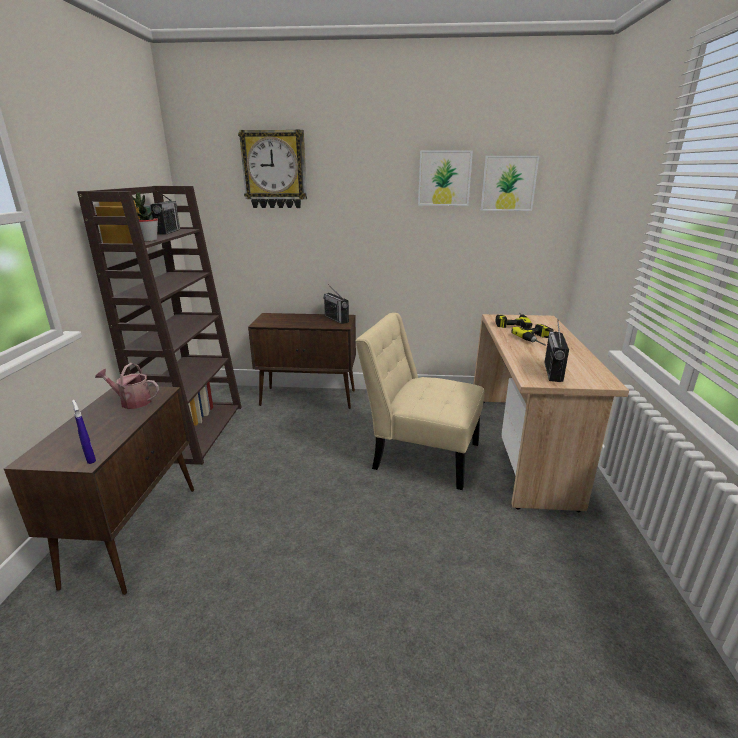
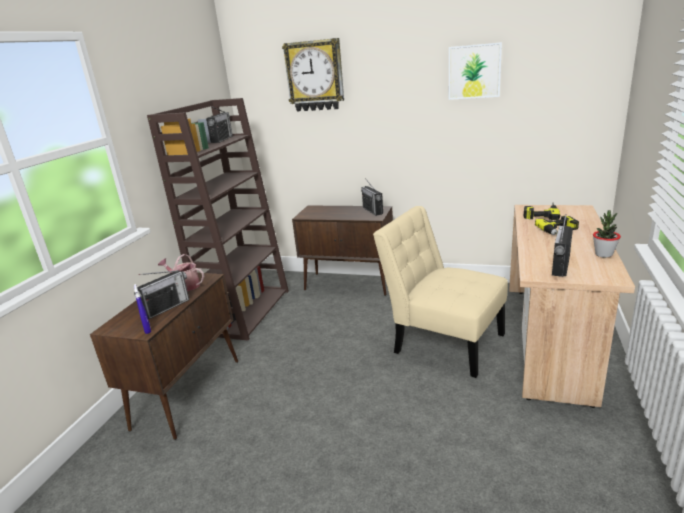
camera: 15 degrees right, 0 degrees up
(112, 429) = (166, 308): none -> radio
(148, 240) = (202, 150): potted plant -> potted plant (603, 254)
(508, 183) = (541, 71): picture -> none

